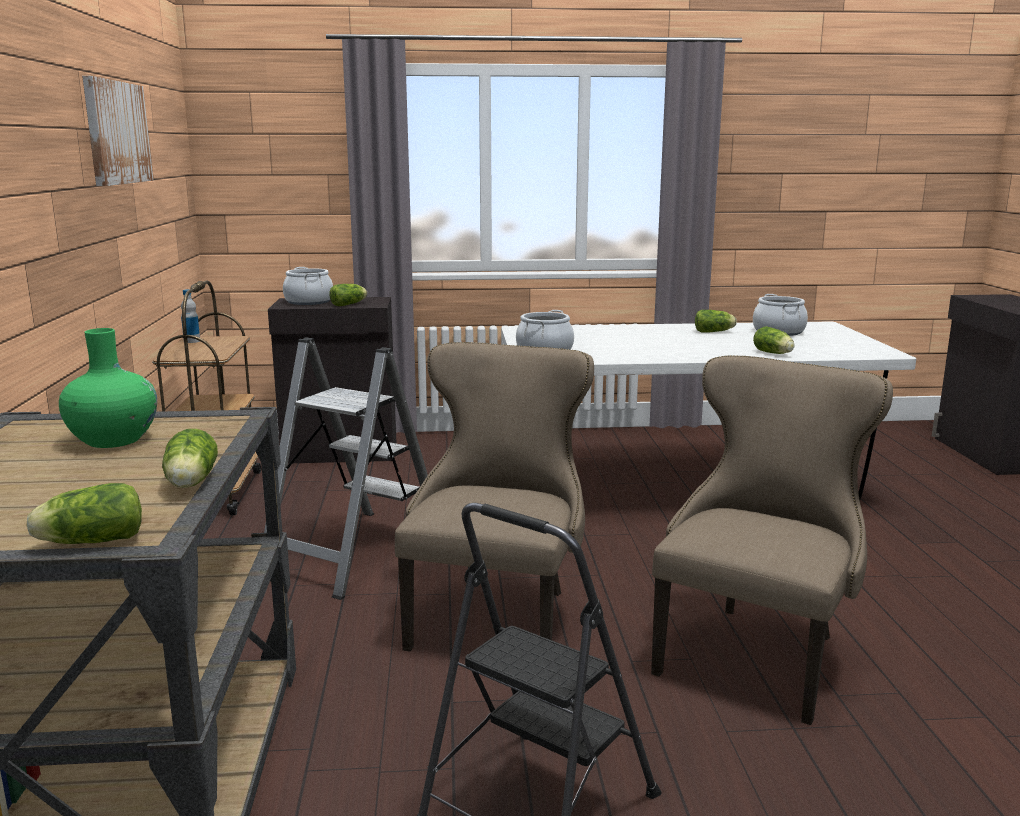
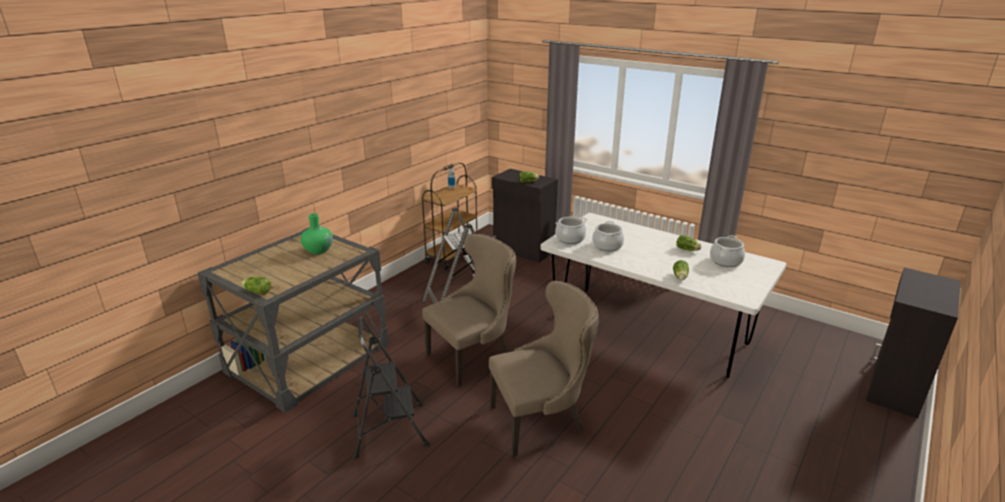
camera: 40 degrees right, 10 degrees up
(116, 133) = (415, 100): picture -> none
(190, 483) = (305, 278): lettuce -> none
(309, 302) = (516, 175): cooking pot -> cooking pot (607, 246)

